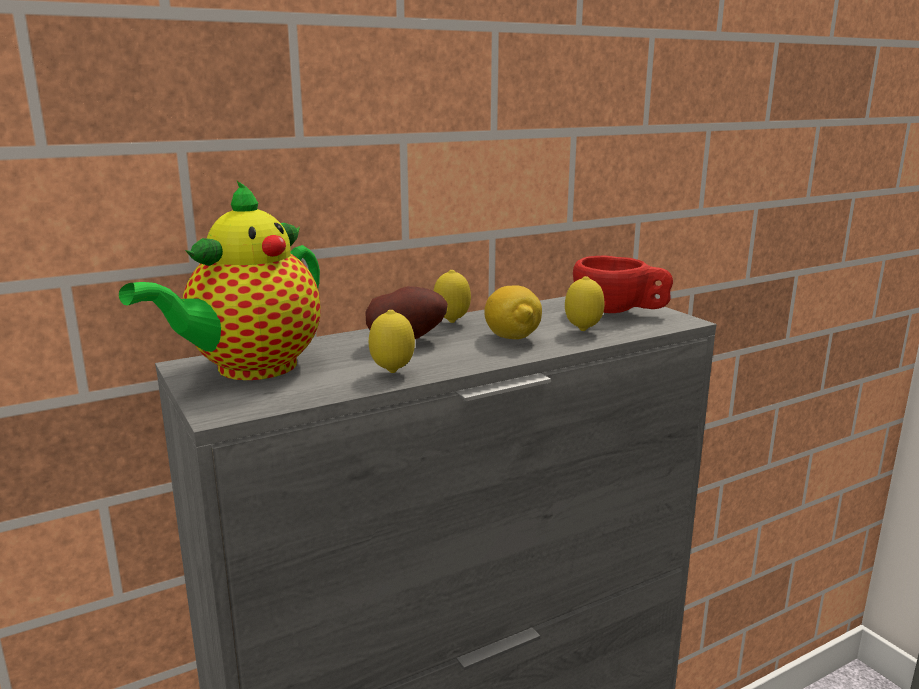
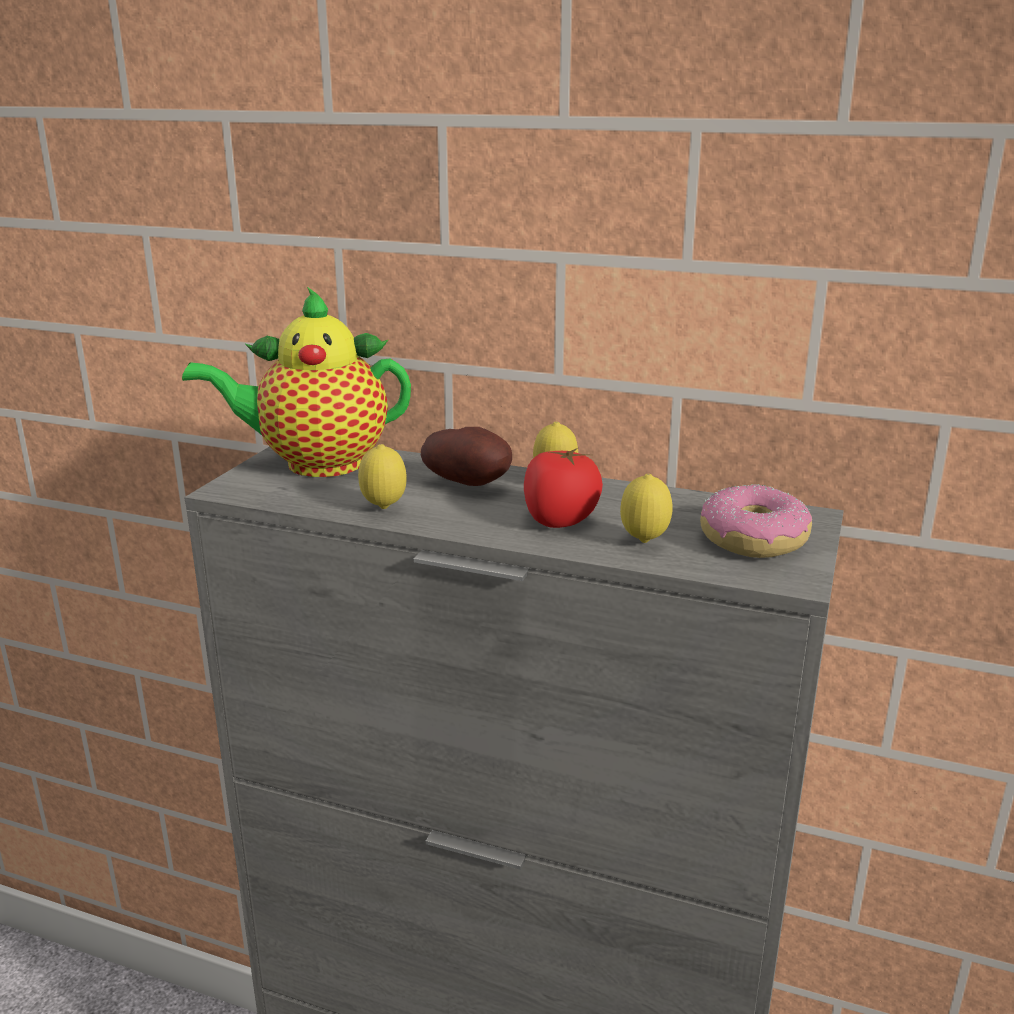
camera: 50 degrees right, 5 degrees up
(512, 337) = (559, 519): lemon -> tomato
(619, 312) = (752, 539): red cup -> donut

